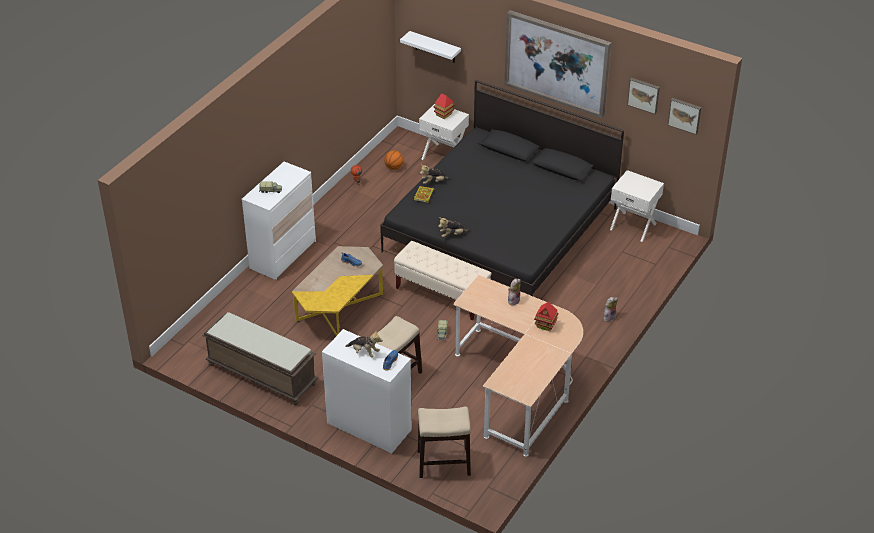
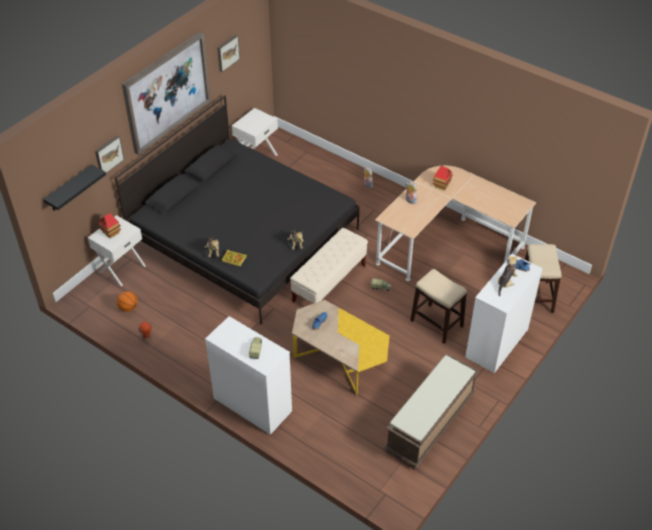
camera: 85 degrees left, 5 degrees up
(435, 47) = (69, 189): white shelf -> black shelf
(685, 115) = (253, 40): picture -> picture (108, 154)

